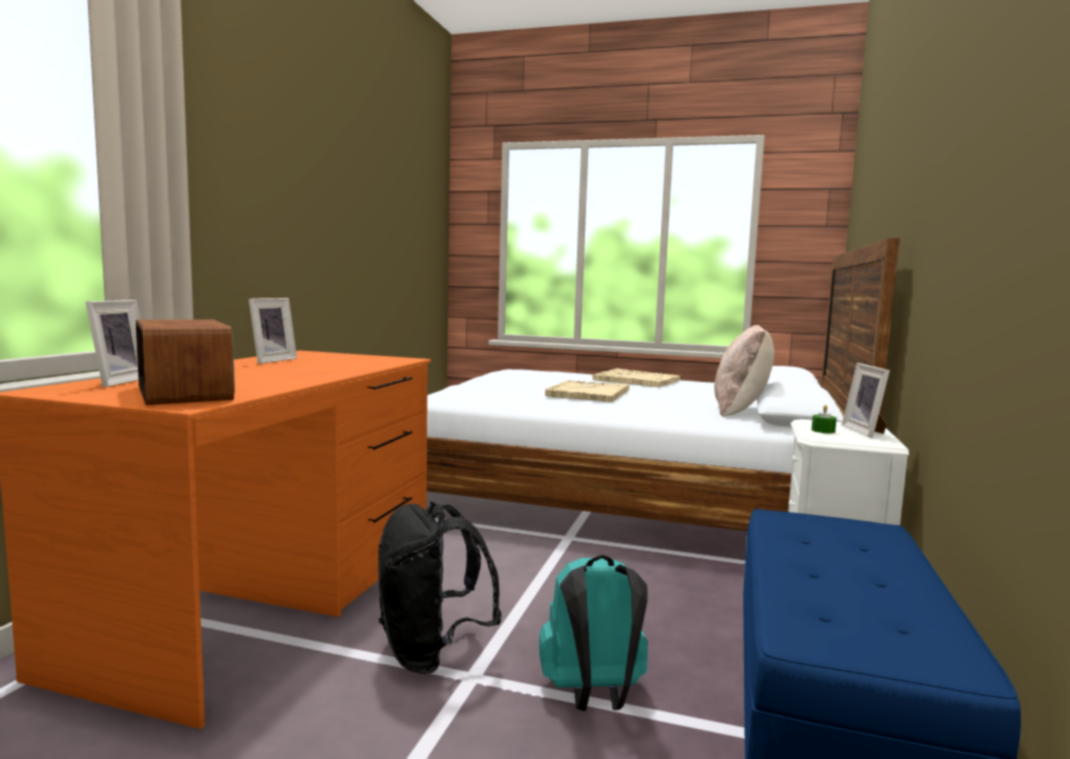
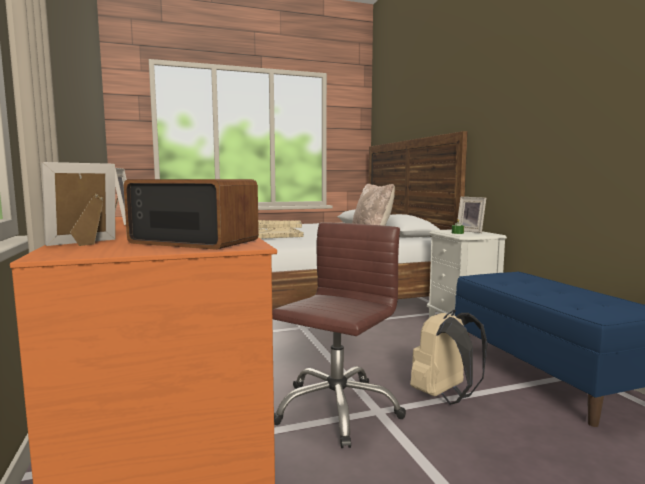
camera: 35 degrees left, 0 degrees up
(116, 382) = (86, 243): picture frame -> picture frame turned 105 degrees counterclockwise
(431, 653) = (336, 409): black backpack -> brown office chair
(593, 696) = (444, 396): turquoise backpack -> beige backpack

